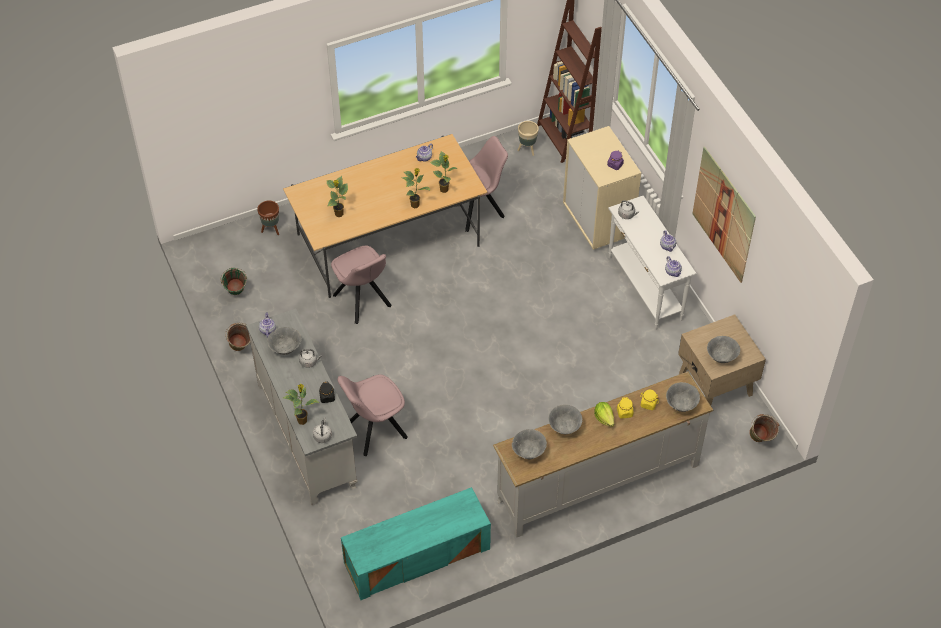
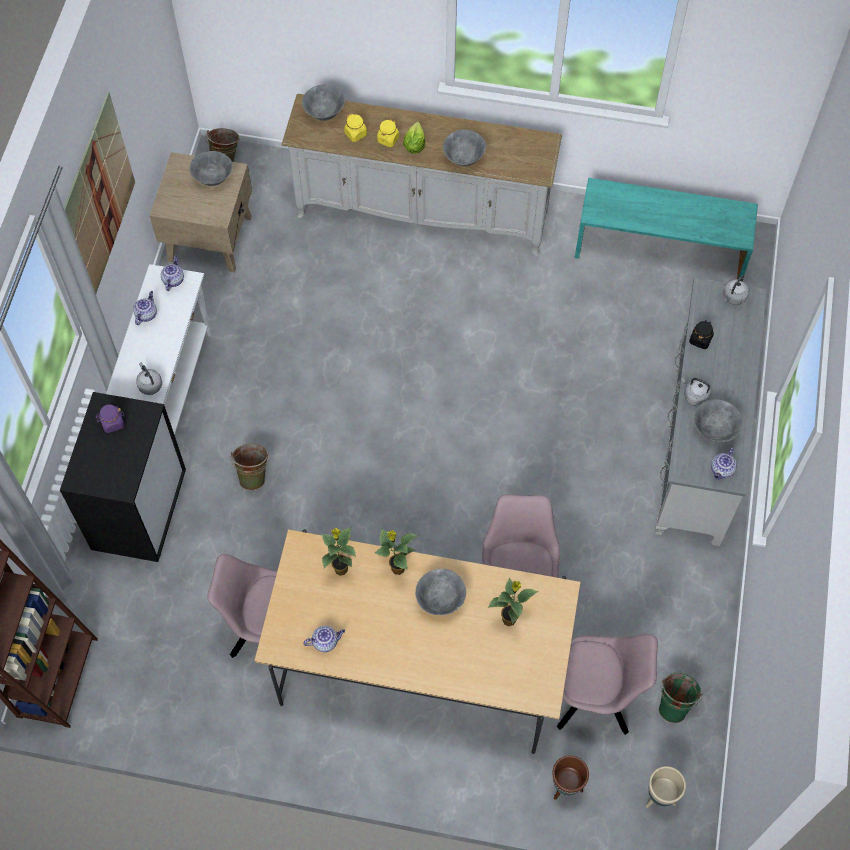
camera: 145 degrees left, 10 degrees up
(241, 349) = (713, 612): green bucket -> green bucket (253, 475)
(302, 420) = (746, 328): potted plant -> none
(375, 431) = (615, 405): pink chair -> pink chair (595, 699)
(527, 149) = (120, 692): beige planter -> beige planter (659, 797)
(528, 452) = (522, 156): grey bowl -> grey bowl (440, 600)
(598, 223) = (140, 512): beige cabinet -> black cabinet

